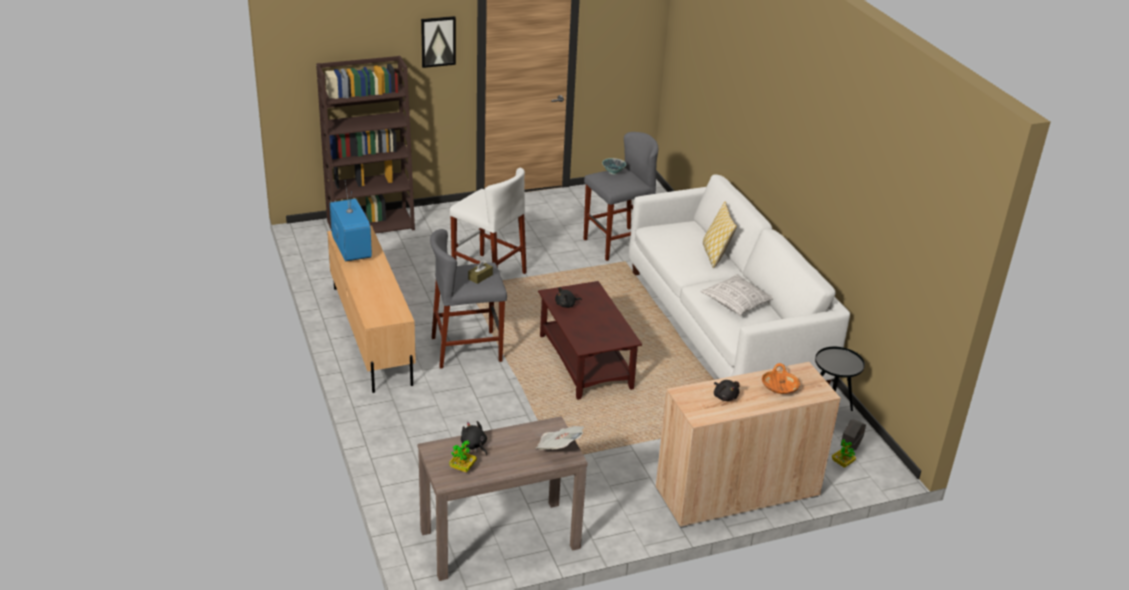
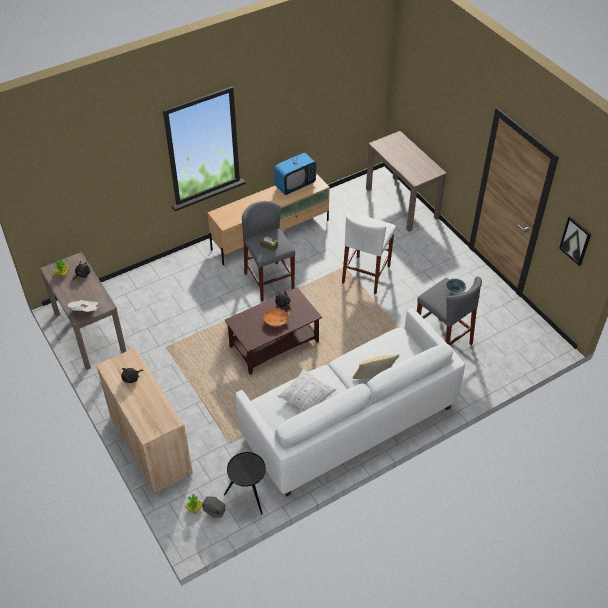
camera: 80 degrees right, 15 degrees up
(371, 224) = (402, 203): brown bookcase -> brown console table
(438, 41) = (468, 122): picture -> picture (575, 240)
(779, 387) = (148, 408): orange bowl -> orange bowl (276, 320)

